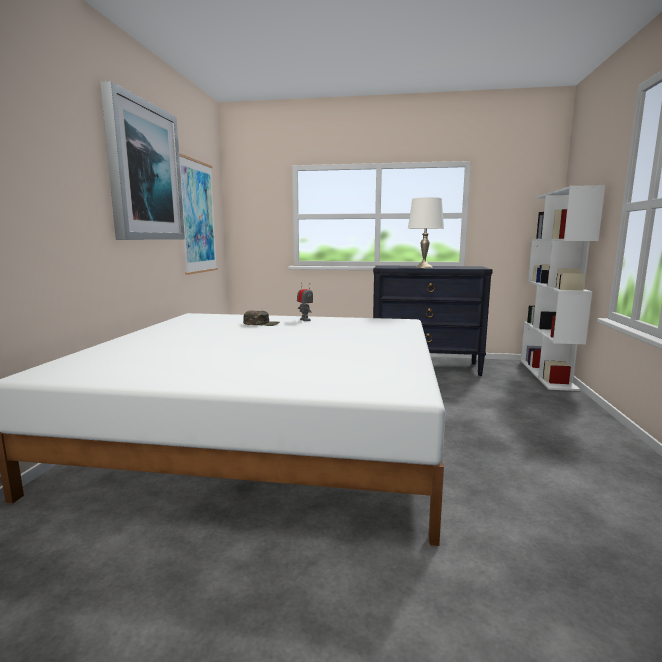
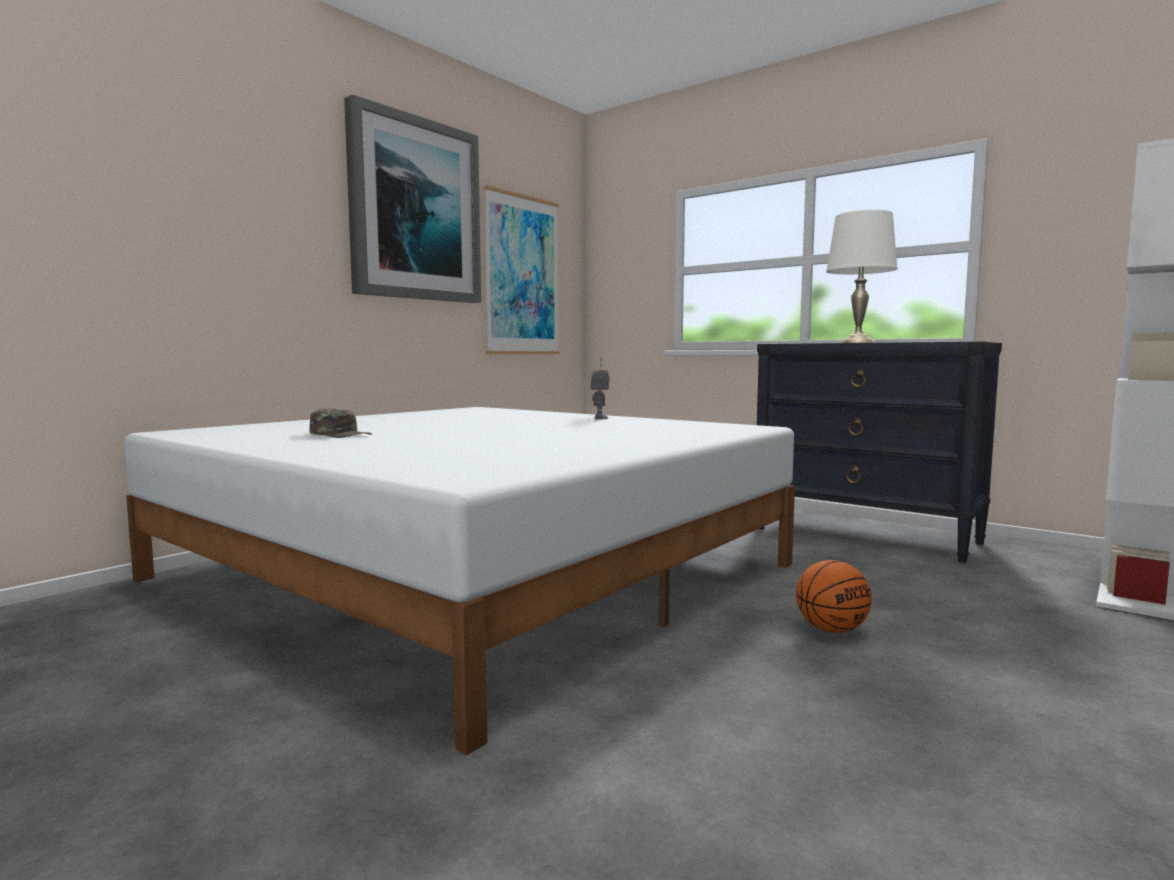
camera: 30 degrees right, 5 degrees down
(261, 323) = (528, 417): green cap -> green cap (341, 434)
(482, 425) = (831, 630): none -> basketball

